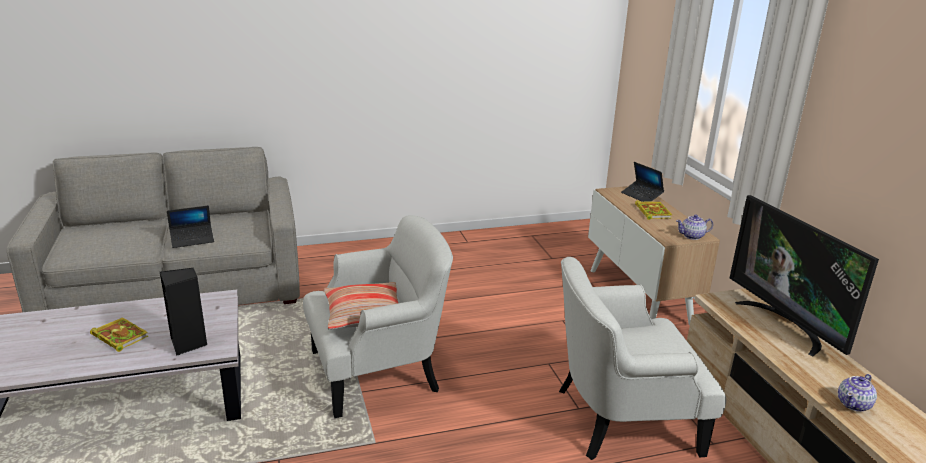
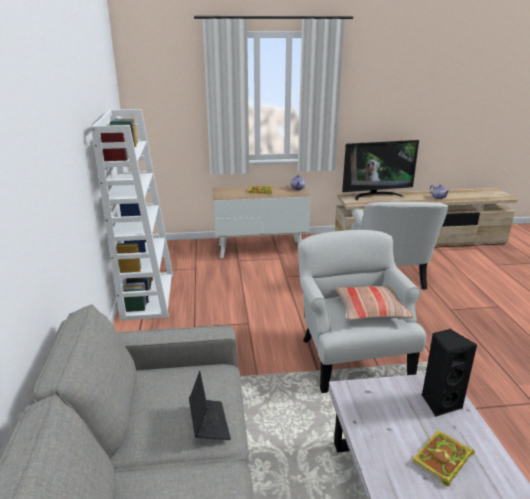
camera: 80 degrees left, 0 degrees up
(476, 241) = (147, 295): none -> white bookcase
(641, 196) = (232, 190): laptop -> none

